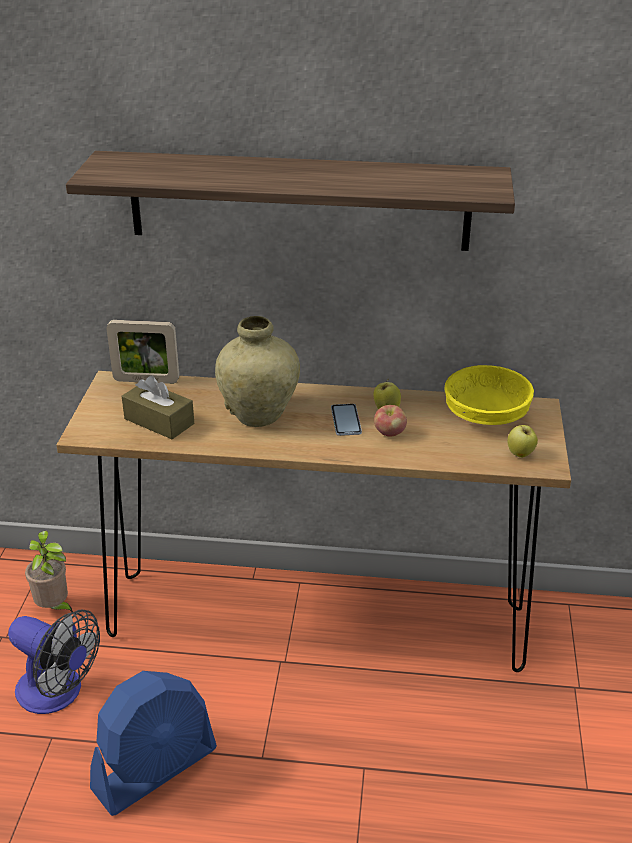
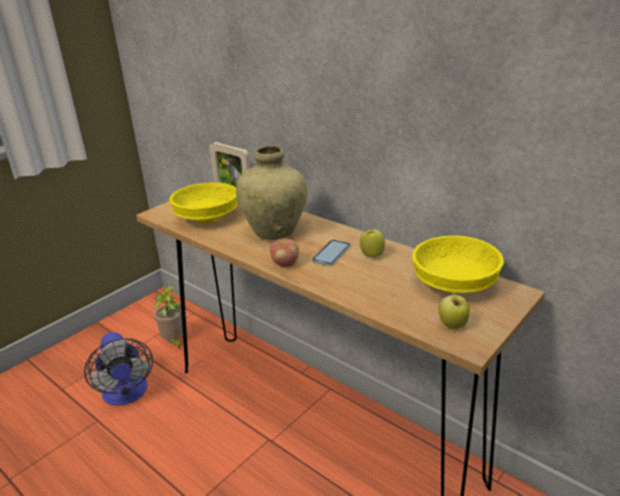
camera: 35 degrees right, 5 degrees down
(155, 769) = (128, 474): blue fan -> none
(159, 421) = (208, 218): brown tissue box -> yellow bowl
(298, 201) = (332, 55): shelf -> none
(389, 433) = (354, 272): apple -> apple (285, 264)

